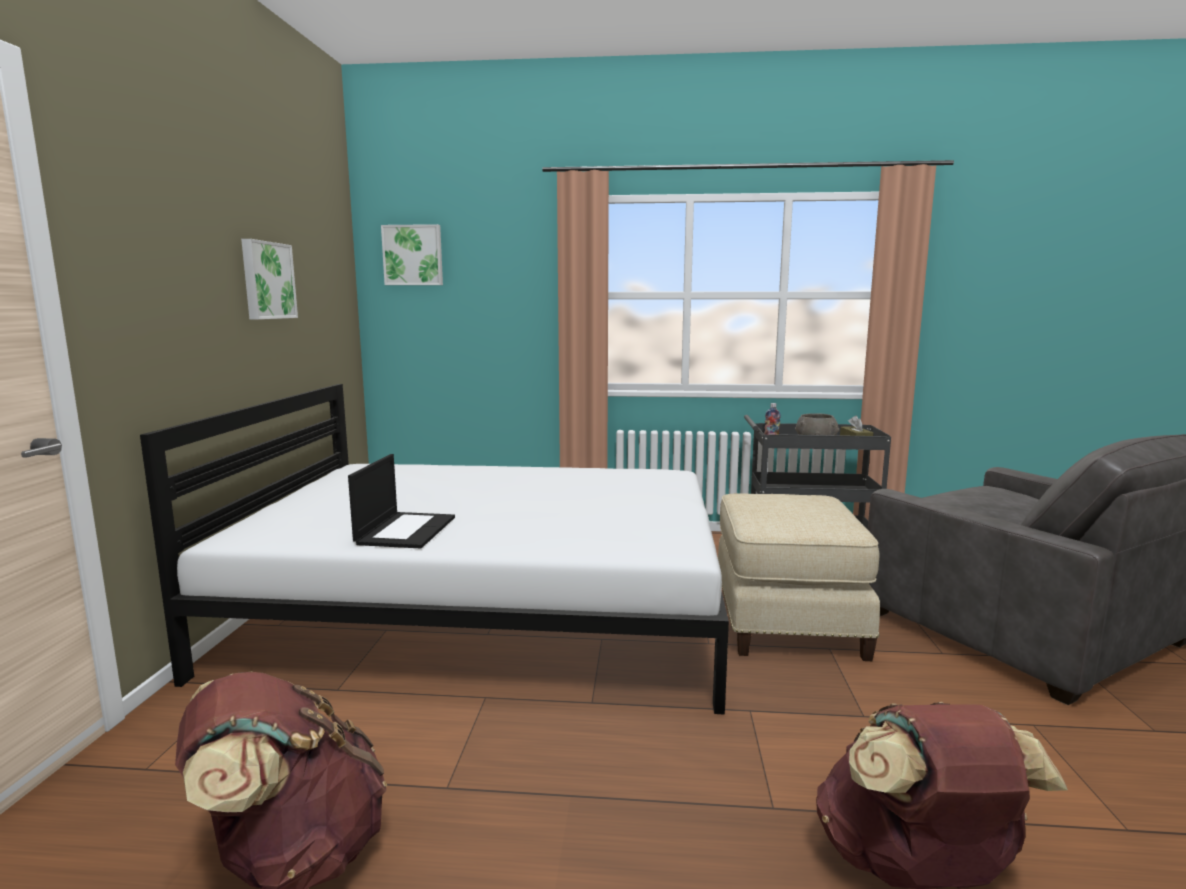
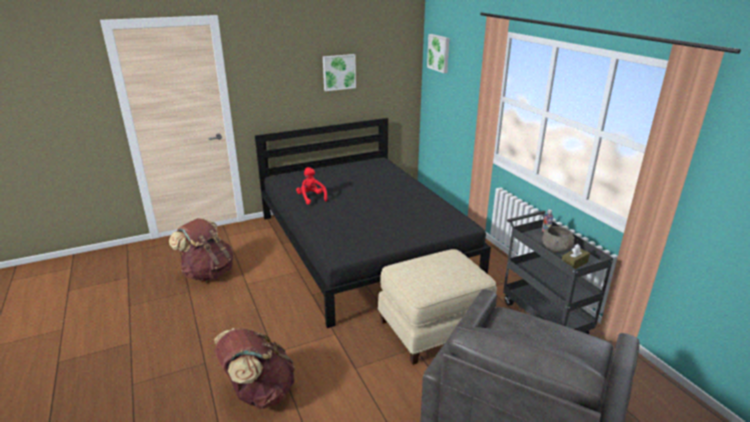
camera: 60 degrees right, 15 degrees up
(406, 530) = (311, 198): laptop -> red plush toy
(488, 607) = (363, 245): white bed -> black bed

